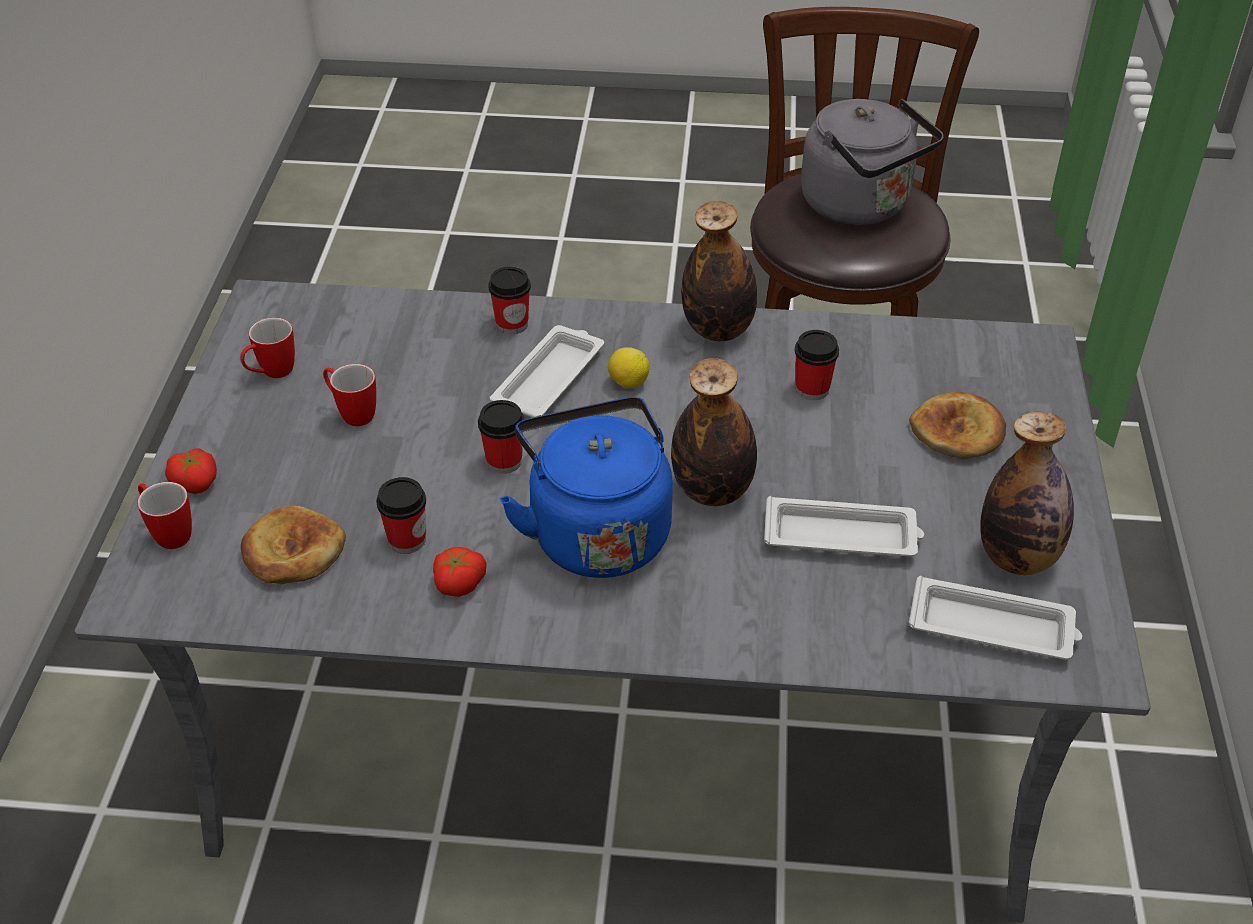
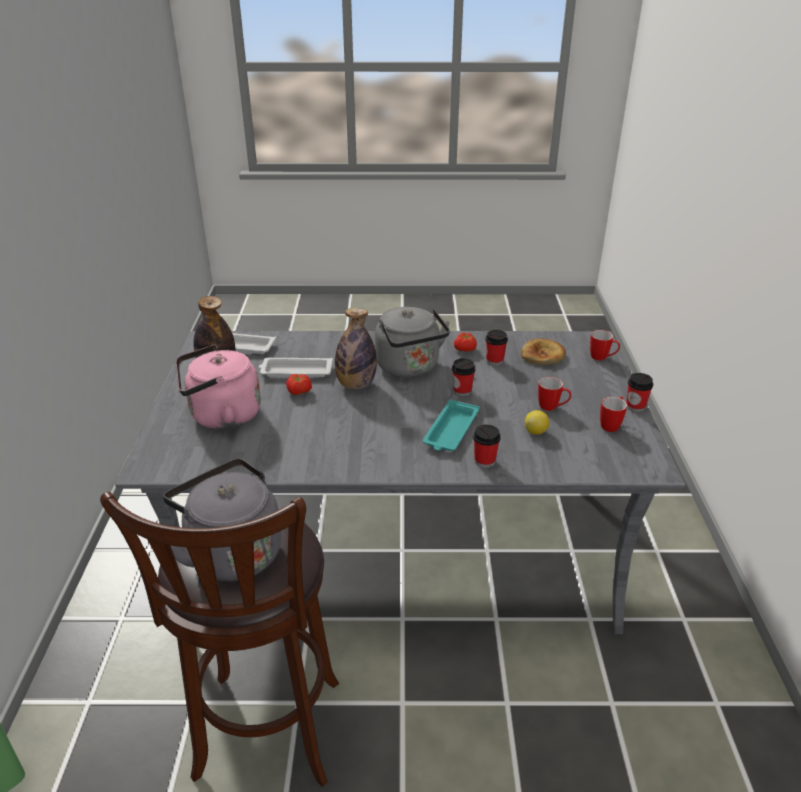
camera: 175 degrees right, 10 degrees down
(196, 482) = (607, 376): tomato -> tomato (298, 392)
(550, 378) = (450, 431): white tray -> turquoise tray
(596, 531) = (410, 368): blue kettle -> grey kettle
(628, 383) = (405, 431): lemon -> lemon (536, 431)
(718, 330) = (352, 465): bottle -> none
(812, 389) = (297, 433): cup -> cup (635, 407)
(958, 431) = (221, 416): bread -> pink kettle

